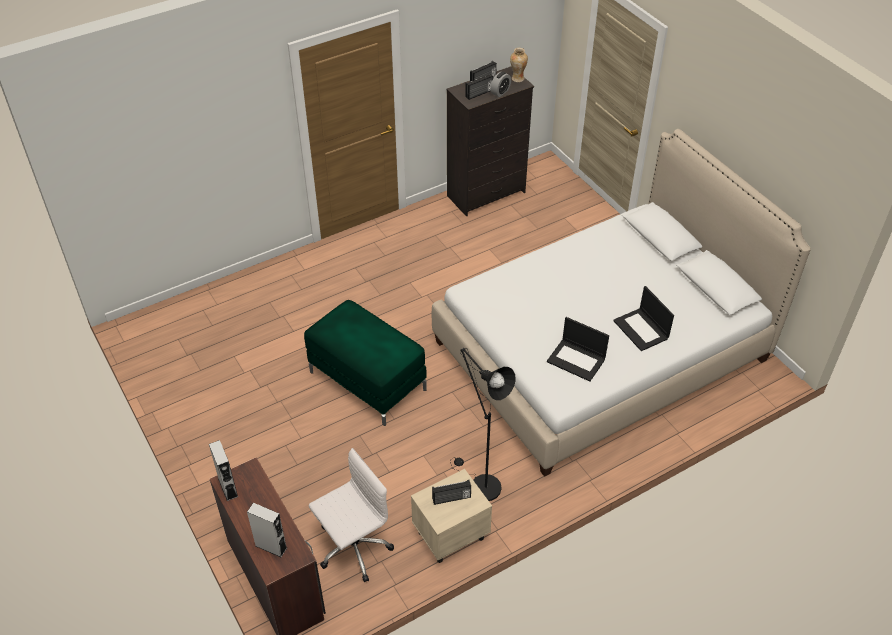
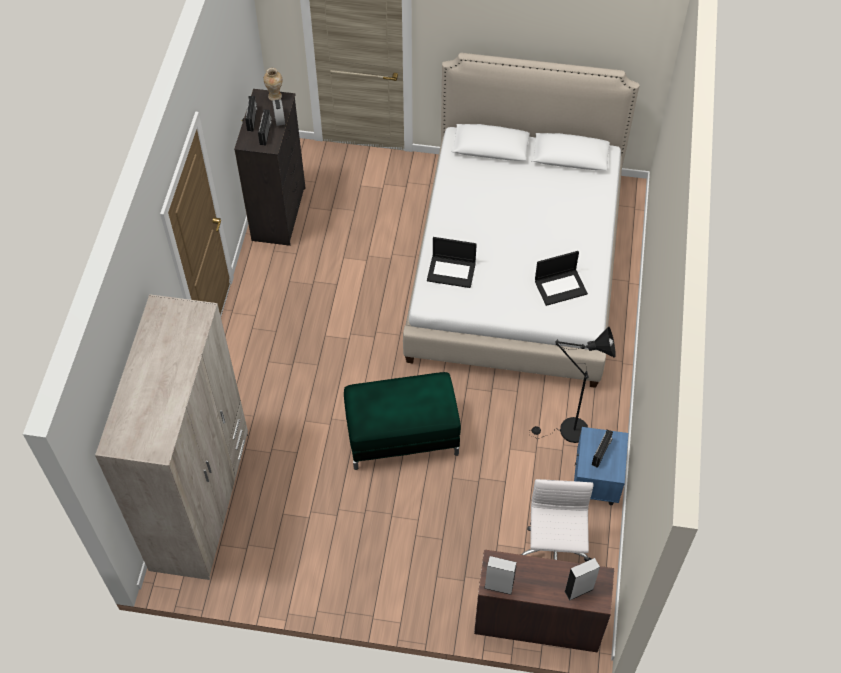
camera: 50 degrees left, 10 degrees up
(205, 306) = (200, 500): none -> beige wardrobe
(450, 535) = (595, 482): beige nightstand -> blue nightstand
(641, 330) = (568, 228): laptop -> laptop (452, 271)

